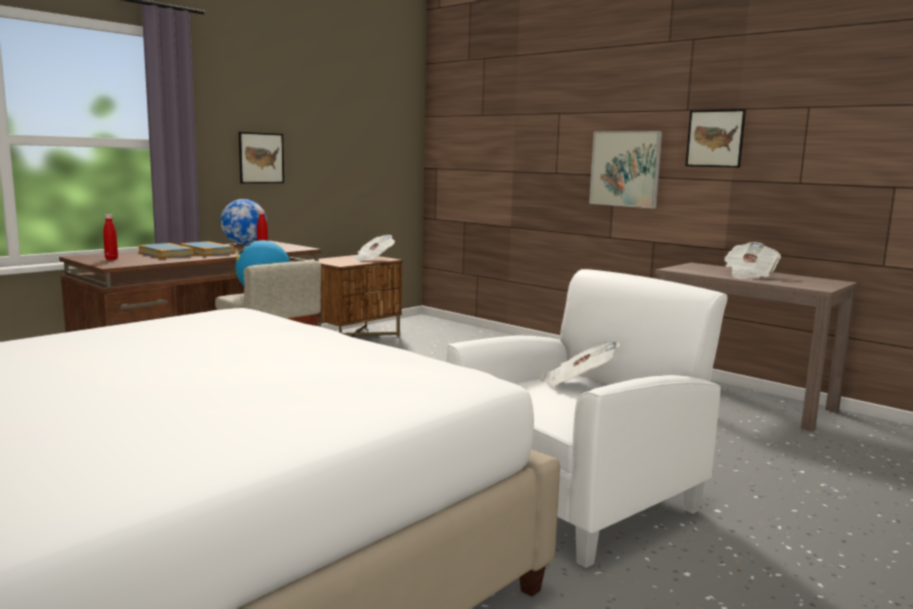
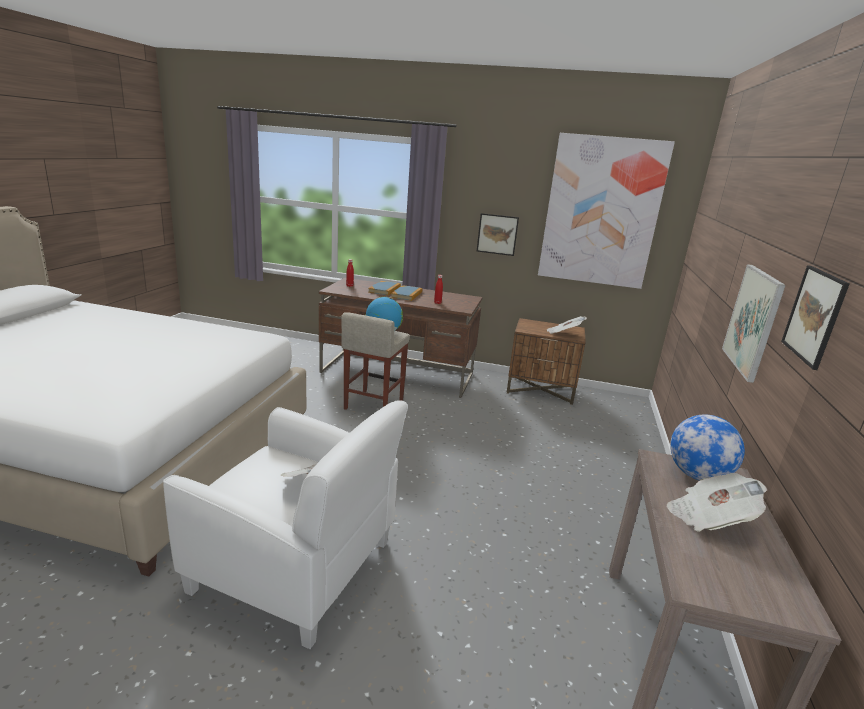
camera: 60 degrees right, 10 degrees up
(244, 244) = (451, 295): globe -> globe (697, 475)
(357, 122) = (601, 212): none -> picture

